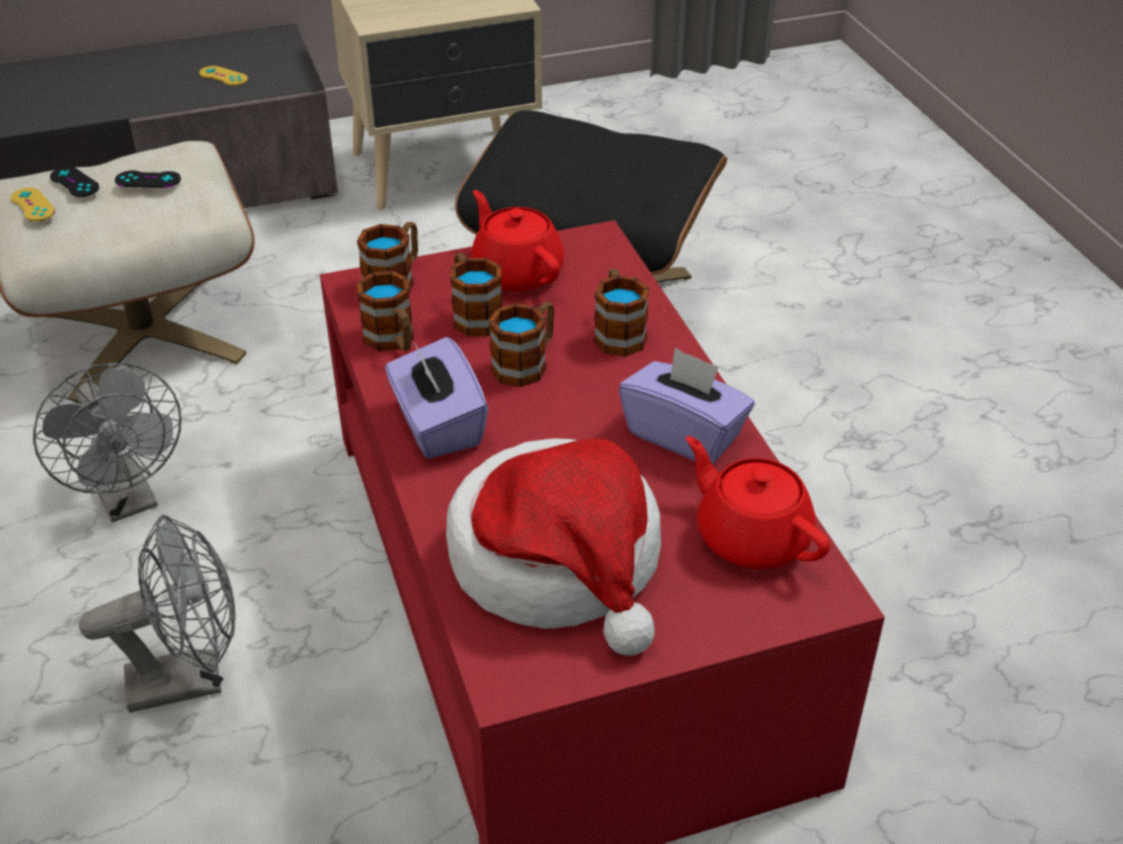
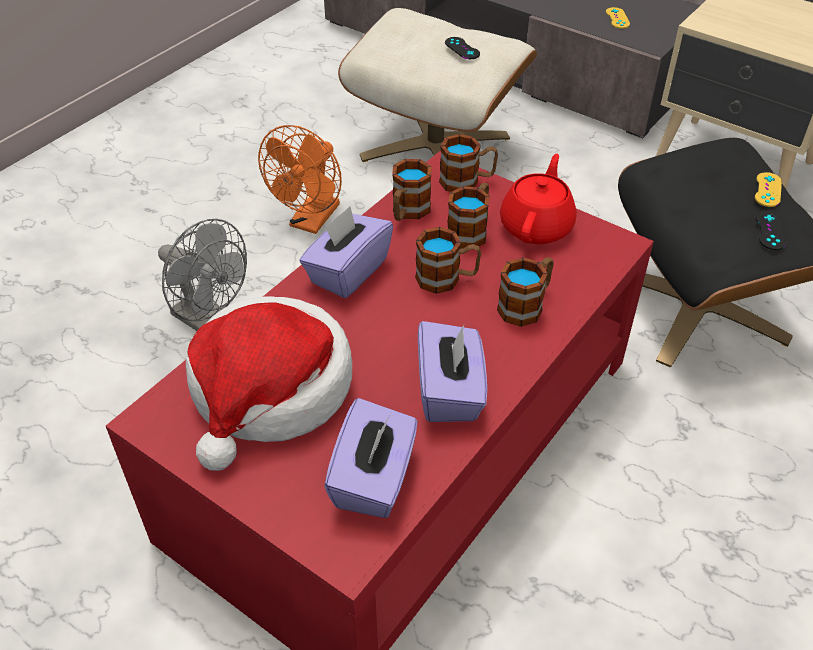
camera: 55 degrees right, 5 degrees up
(33, 205) = (394, 29): yellow game controller -> yellow game controller (768, 190)
(74, 182) = (430, 29): black game controller -> black game controller (770, 231)
(129, 500) = (311, 222): grey fan -> orange fan
(751, 537) = (374, 479): red teapot -> purple tissue box

